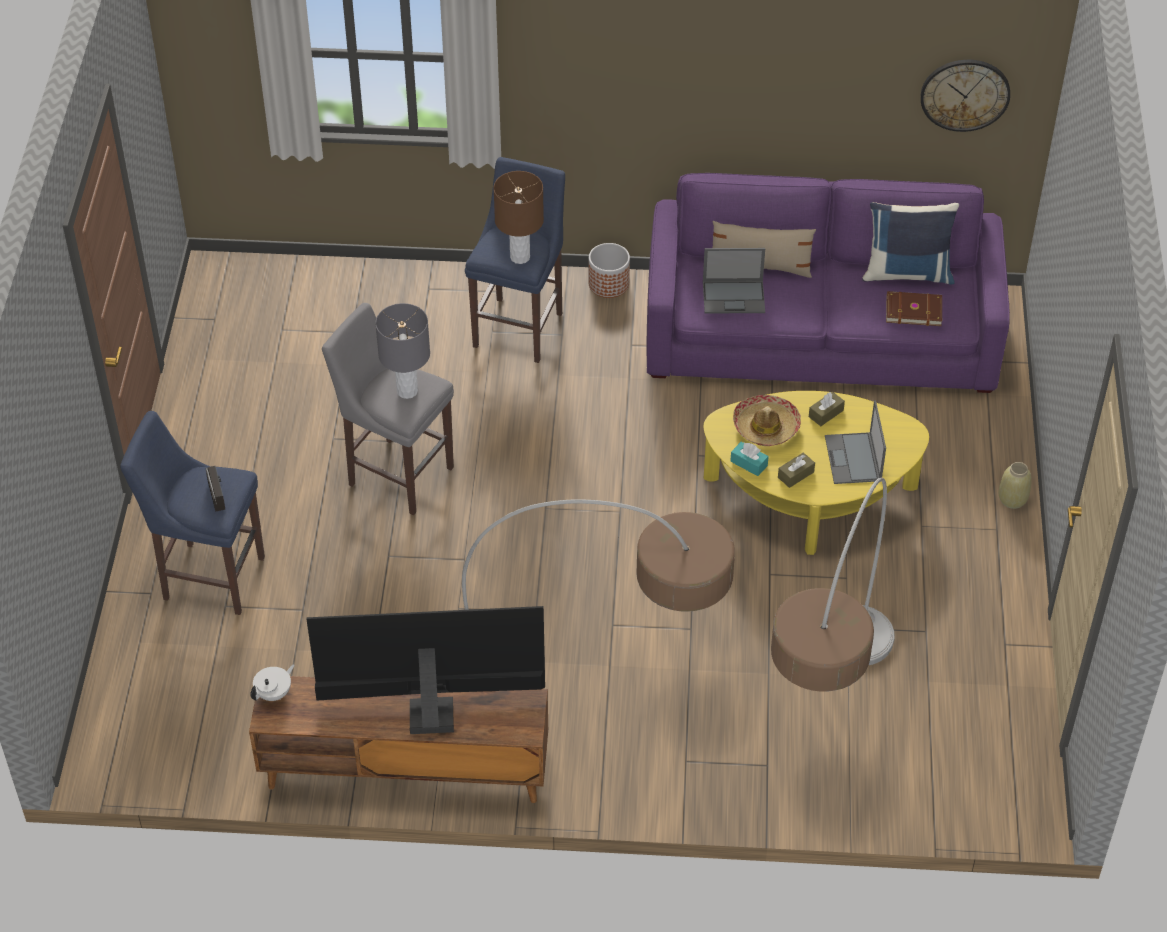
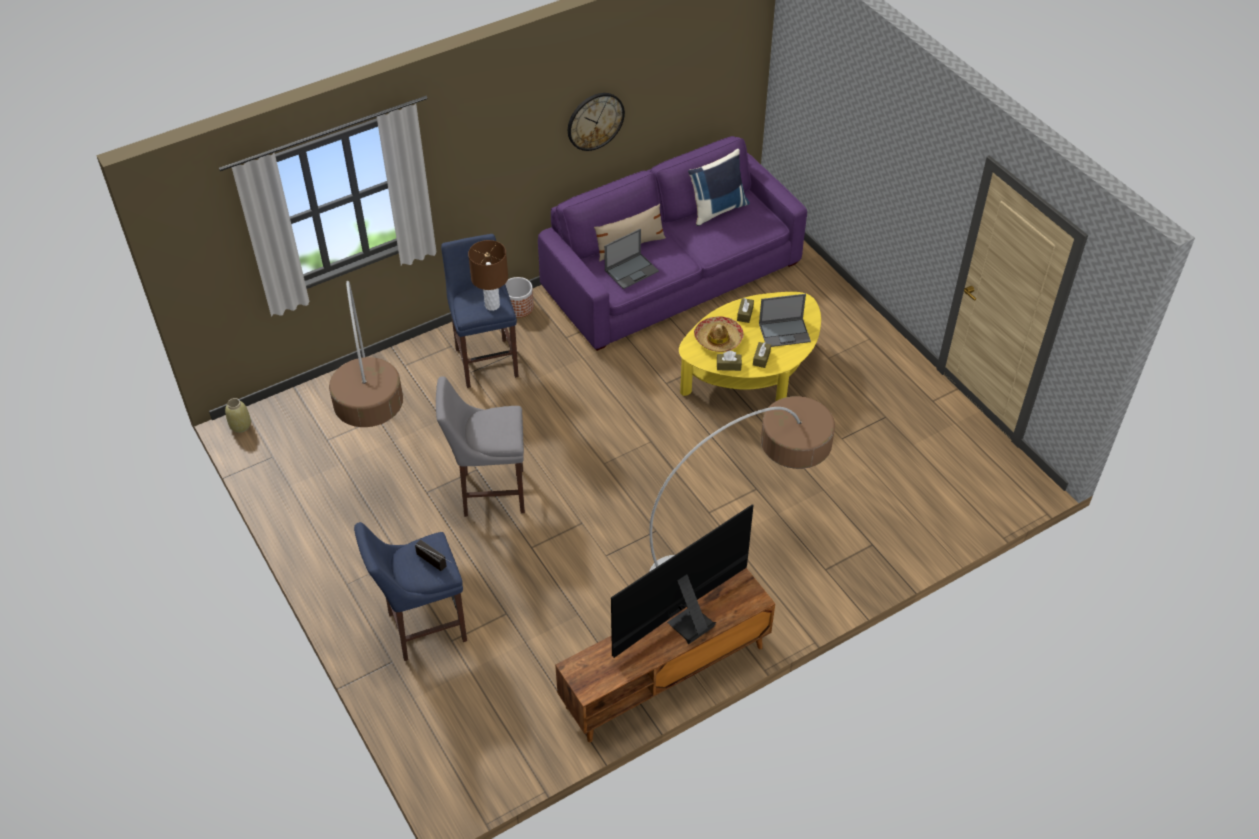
camera: 35 degrees left, 0 degrees up
(274, 693) = (576, 671): white teapot -> none
(407, 391) = (498, 425): grey table lamp -> none
(749, 463) = (728, 366): turquoise tissue box -> brown tissue box
(828, 713) = (877, 494): floor lamp -> floor lamp (381, 454)
(853, 459) = (785, 332): laptop -> laptop turned 60 degrees counterclockwise
(913, 310) = (741, 229): brown book -> none
(965, 94) = (717, 74): wall clock -> wall clock (595, 121)
(1012, 499) = (862, 317): beige vase -> beige vase (240, 426)

